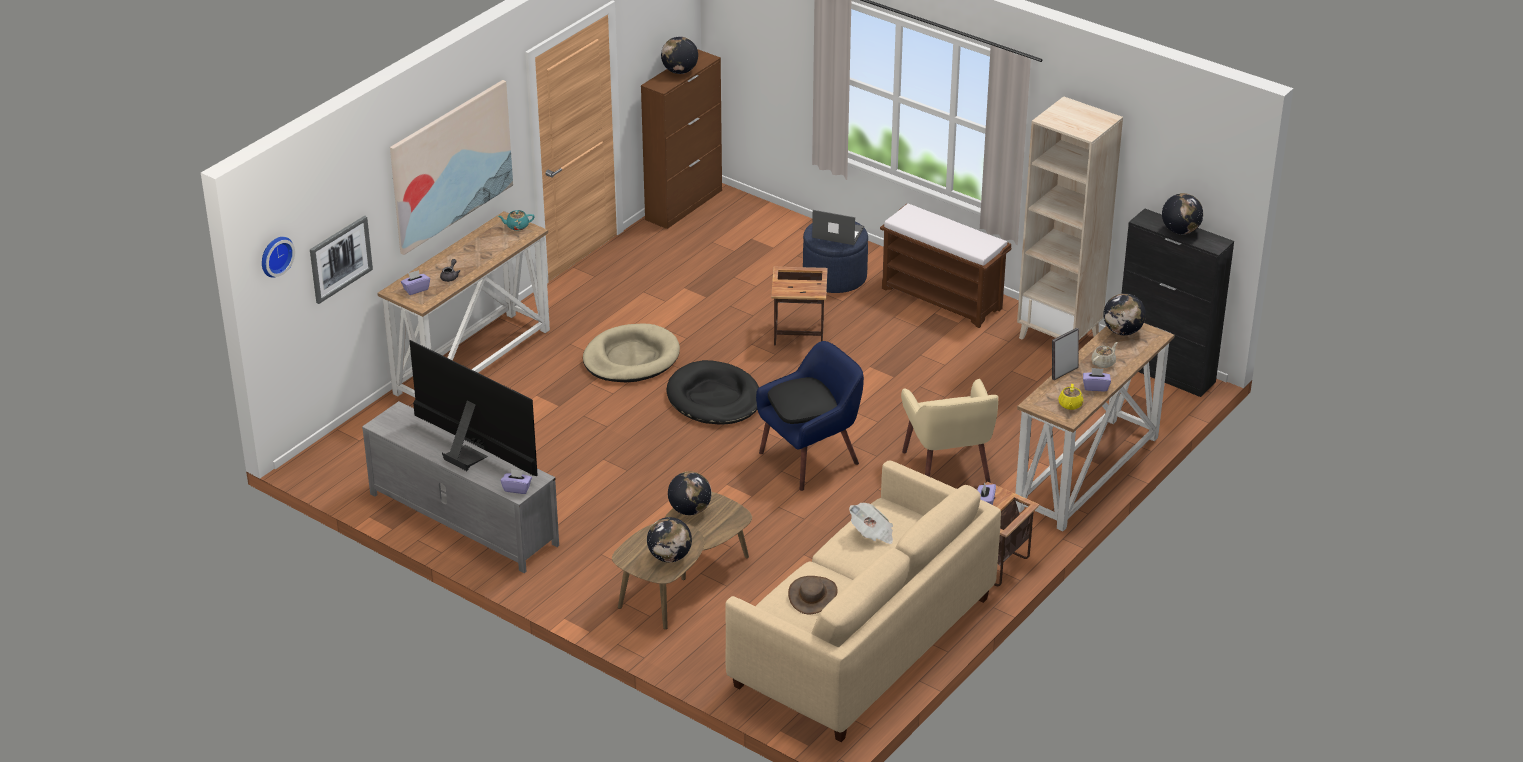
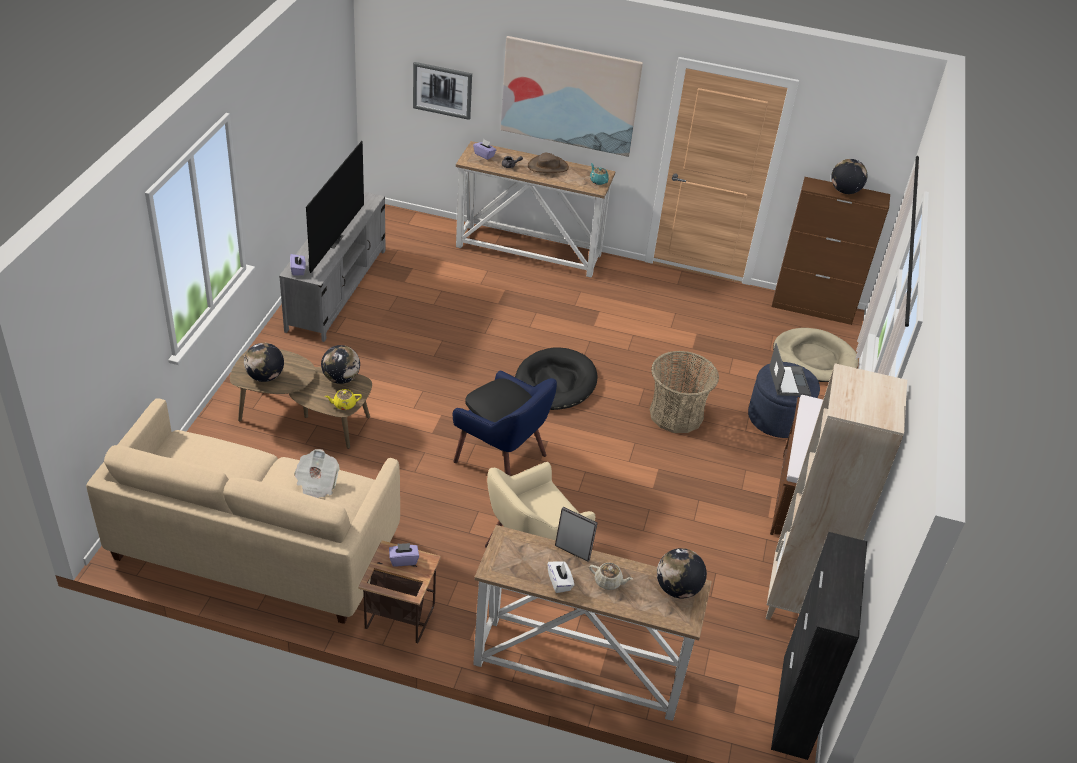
camera: 65 degrees right, 5 degrees up
(275, 255) = (381, 43): wall clock -> none
(631, 358) = (581, 326): beige dog bed -> beige dog bed (814, 358)
(800, 335) = (676, 414): side table -> basket
(813, 595) = (215, 463): brown hat -> brown hat (548, 167)
(1070, 405) = (516, 566): yellow teapot -> yellow teapot (344, 404)
(1095, 387) = (559, 582): purple tissue box -> white tissue box
(1180, 231) = (843, 581): globe -> none

